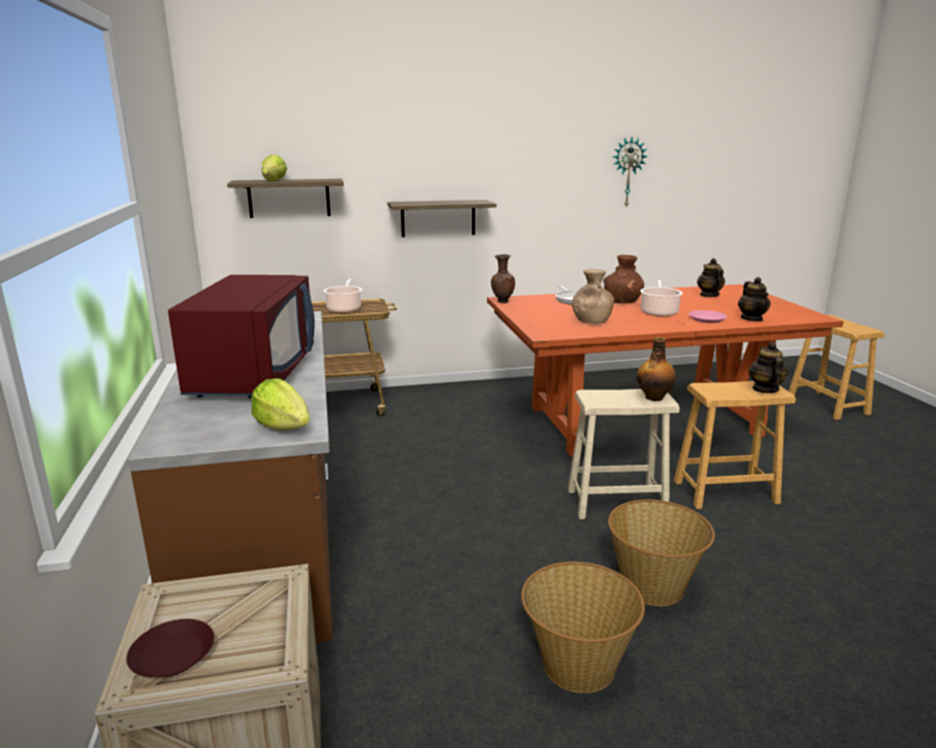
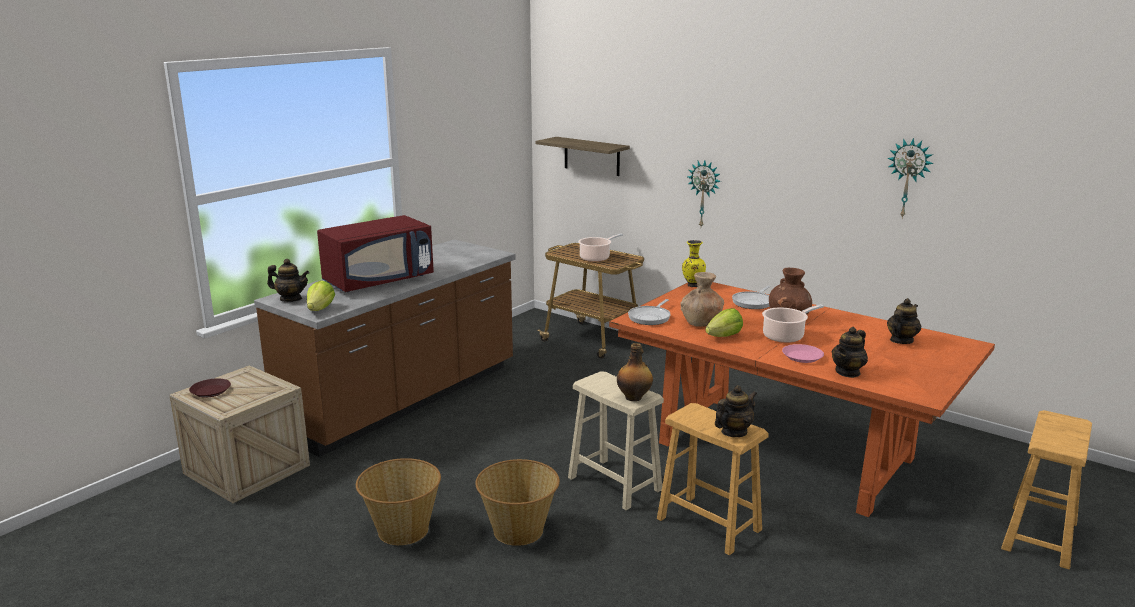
camera: 50 degrees right, 0 degrees up
(194, 434) = (291, 299): none -> teapot
(273, 181) = (571, 142): lettuce -> lettuce (724, 336)
(438, 218) = (704, 193): shelf -> wall clock
(502, 301) = (692, 285): brown vase -> yellow vase
(551, 329) = (650, 317): none -> frying pan

